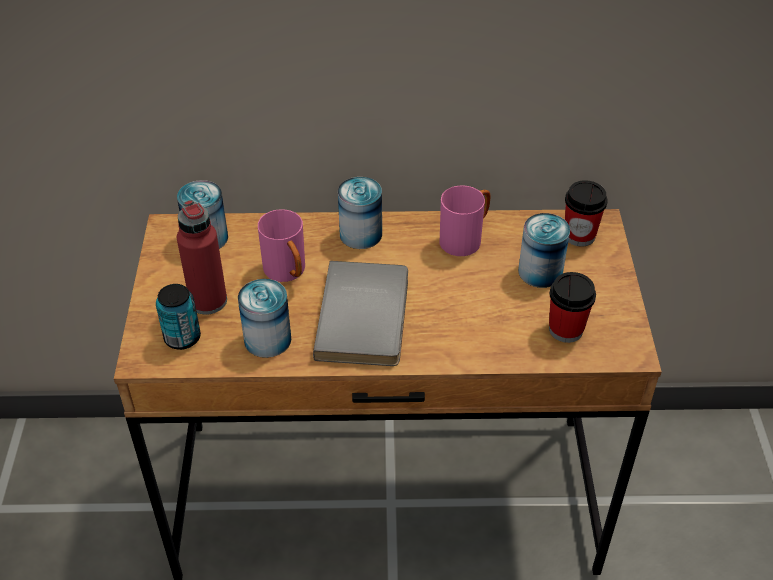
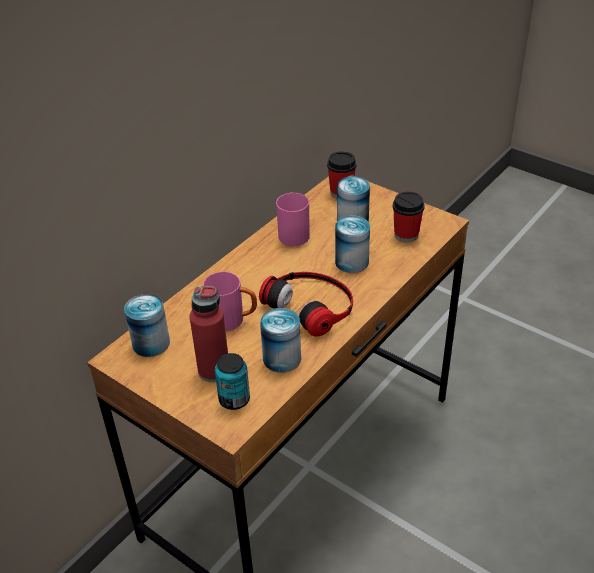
camera: 50 degrees left, 5 degrees down
(360, 234) = (237, 272): can -> can (352, 262)
(367, 317) = (311, 305): grey book -> headphones

